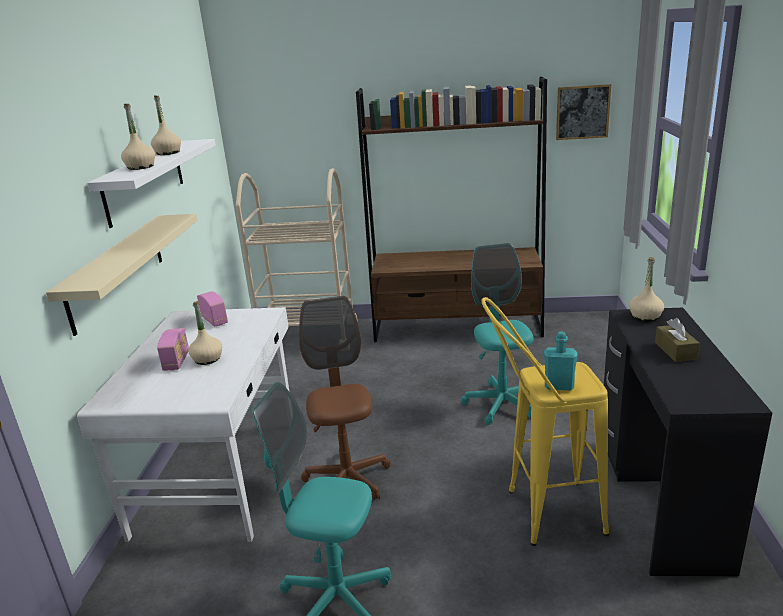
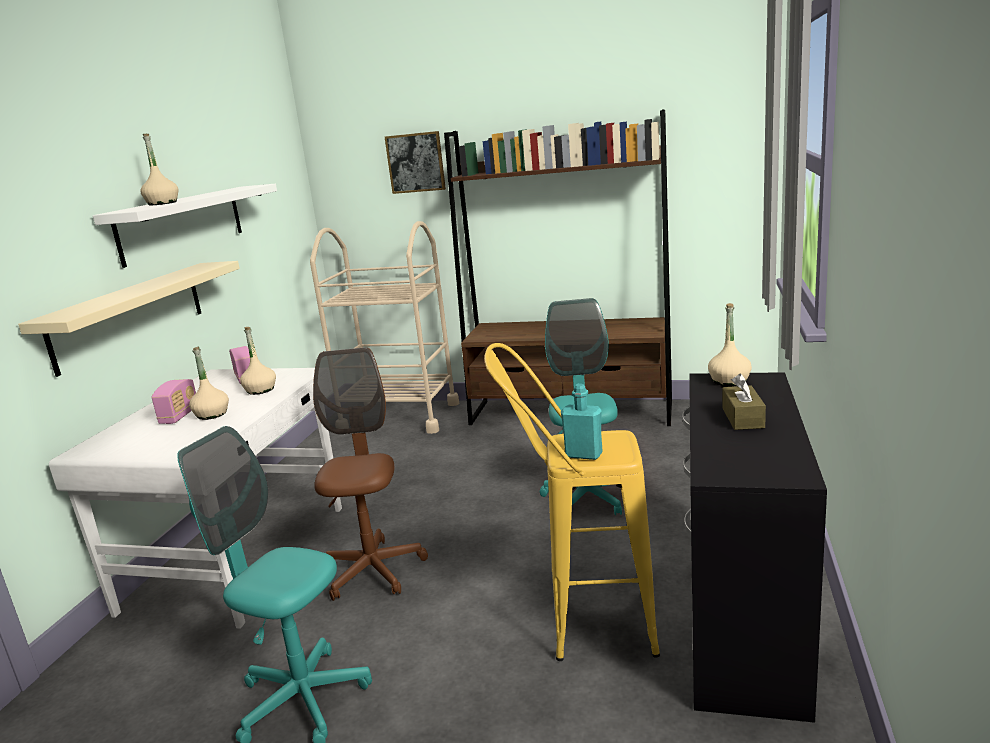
camera: 10 degrees right, 5 degrees down
(168, 153) = (209, 194): beige bottle -> beige bottle (260, 390)
(582, 112) = (717, 151): picture -> picture (415, 162)

